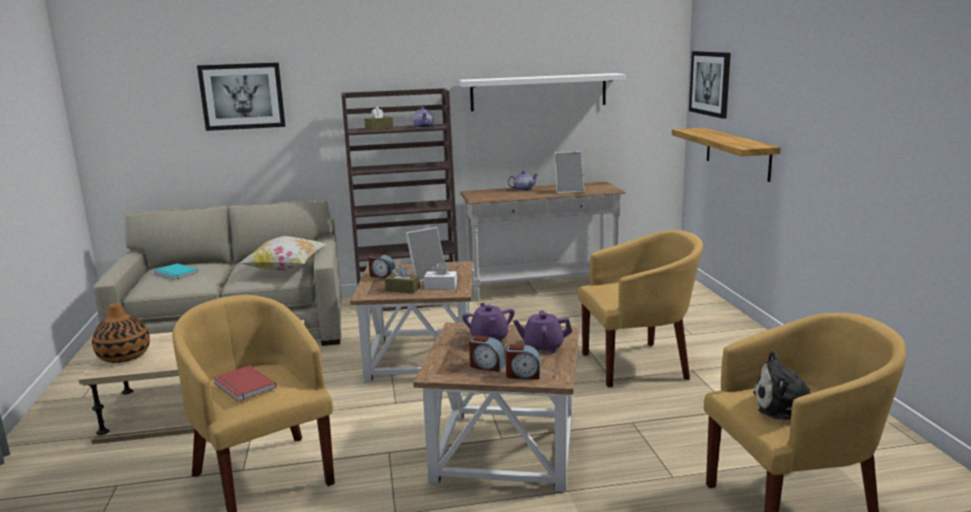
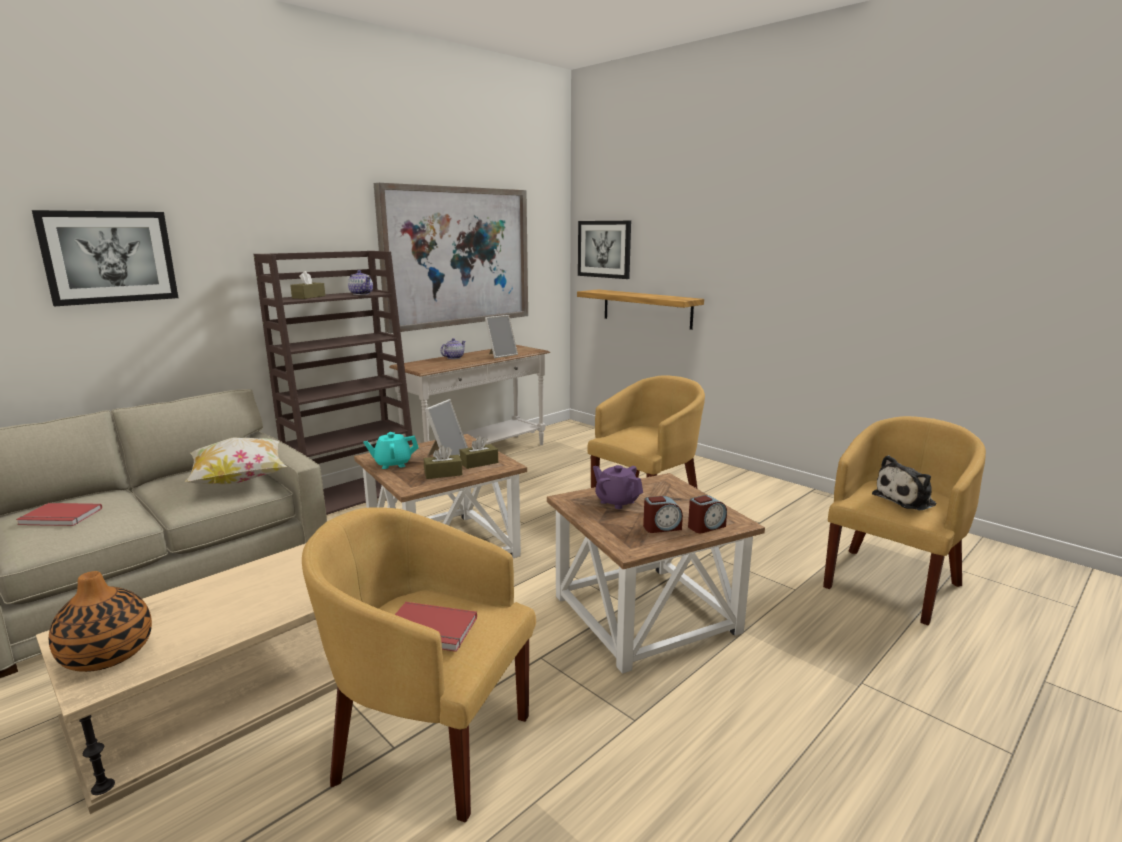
camera: 35 degrees left, 0 degrees up
(175, 273) = (59, 517): turquoise book -> red book
(382, 275) = (392, 464): alarm clock -> turquoise teapot
(441, 286) = (479, 463): white tissue box -> brown tissue box
(538, 92) = (457, 257): white shelf -> picture
(542, 347) = (676, 498): purple teapot -> none

